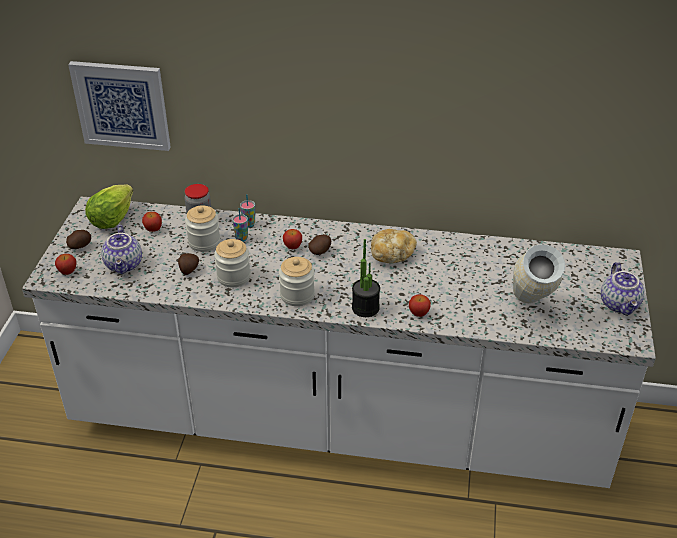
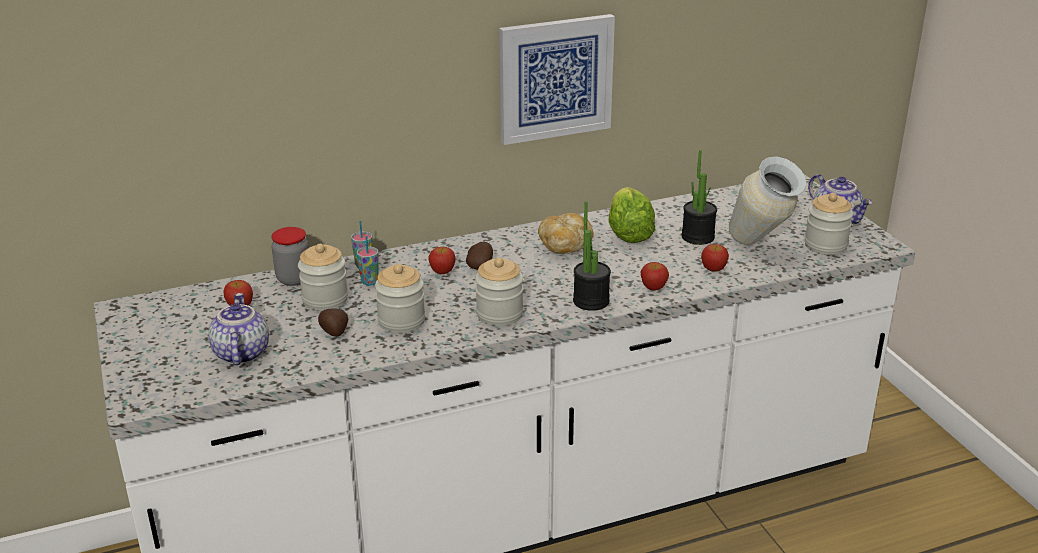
camera: 30 degrees left, 10 degrees down
(67, 271) = (162, 385): apple -> apple (713, 269)
(80, 246) = (152, 353): potato -> none
(112, 219) = (168, 313): lettuce -> lettuce (628, 234)
(122, 105) = (155, 138): picture -> picture (555, 78)
(125, 265) = (240, 353): teapot -> teapot turned 150 degrees counterclockwise
(494, 281) = (697, 237): none -> potted plant
(585, 325) = (825, 245): none -> jar

